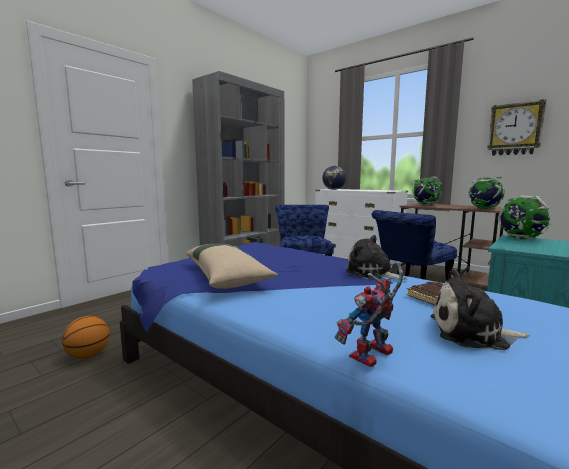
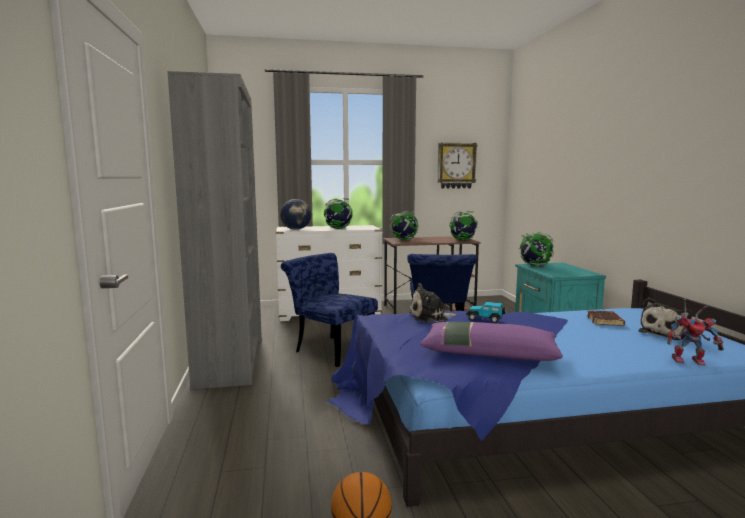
camera: 50 degrees left, 0 degrees up
(226, 275) = (489, 352): beige pillow -> purple pillow
(312, 261) = (485, 319): none -> toy car
(363, 190) = (338, 229): none -> globe
(371, 357) = (690, 360): toy robot -> toy robot turned 75 degrees counterclockwise
(373, 273) = (539, 316): plush toy -> plush toy (430, 317)

